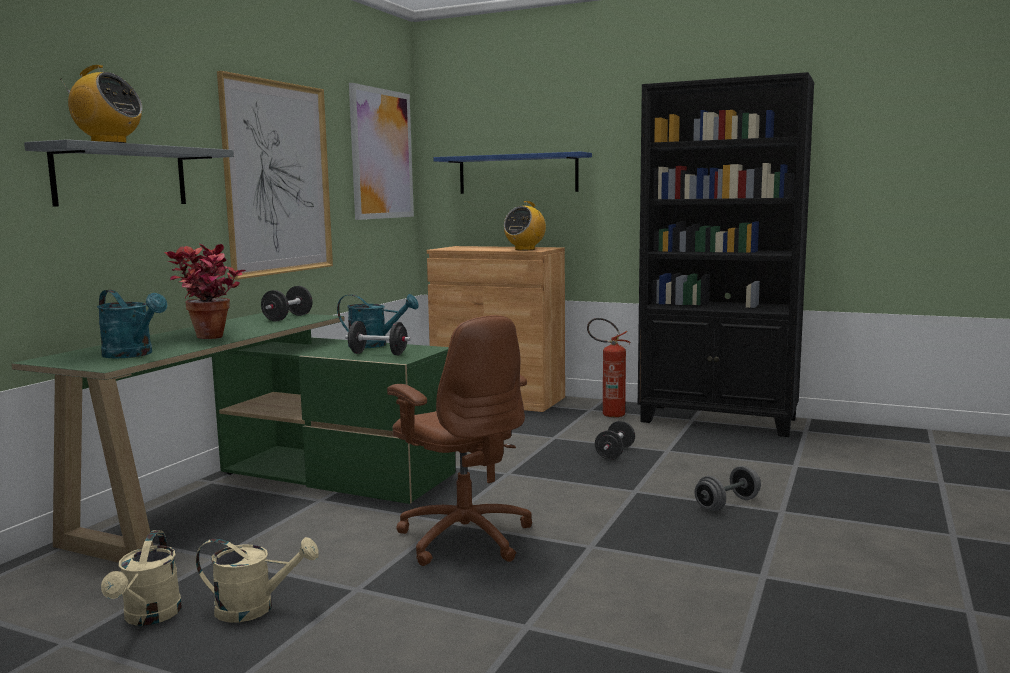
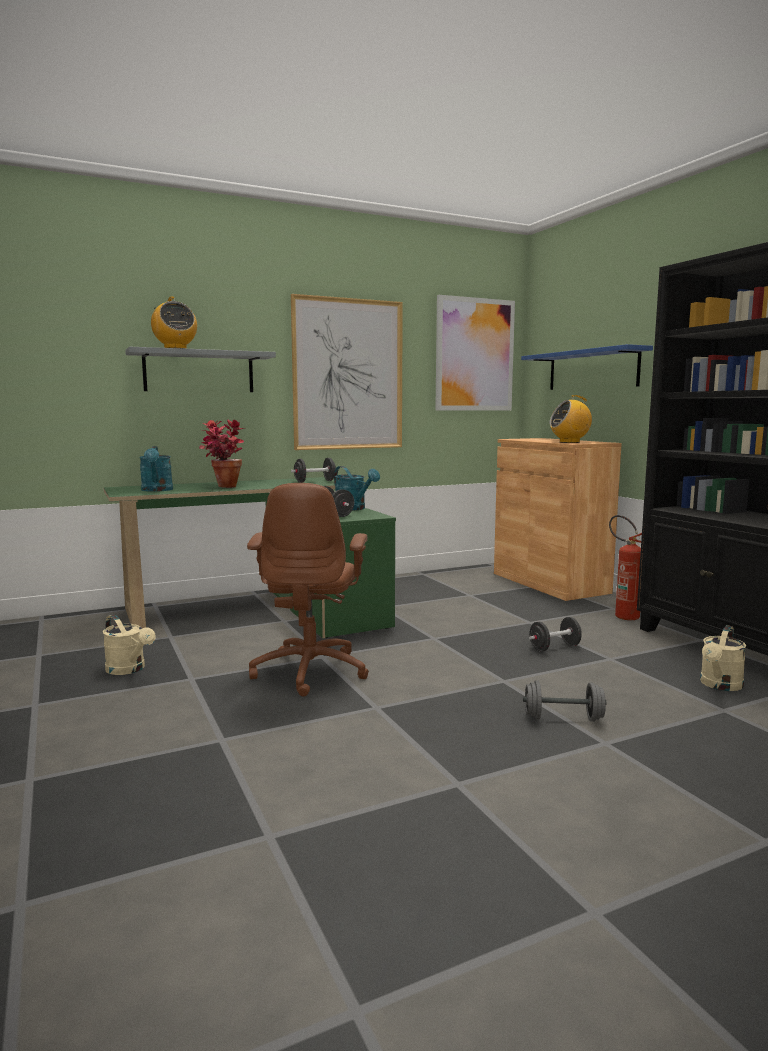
camera: 40 degrees right, 0 degrees up
(149, 617) = (85, 656): beige watering can -> beige watering can (719, 685)

